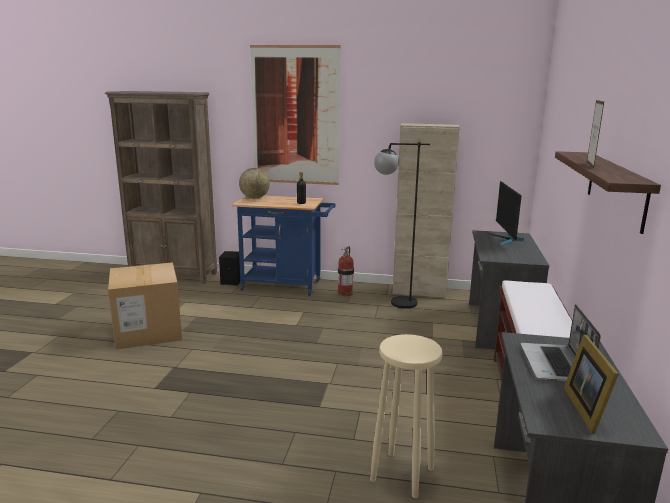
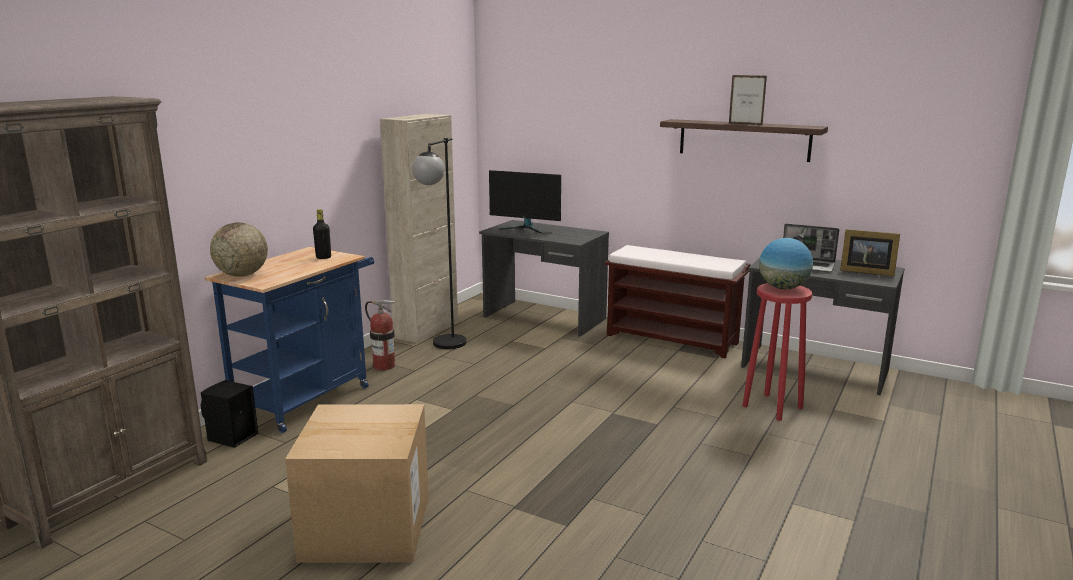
camera: 70 degrees left, 0 degrees up
(295, 116) = (257, 125): picture -> none
(402, 473) = (772, 406): beige stool -> red stool
(415, 346) = (783, 288): none -> globe

